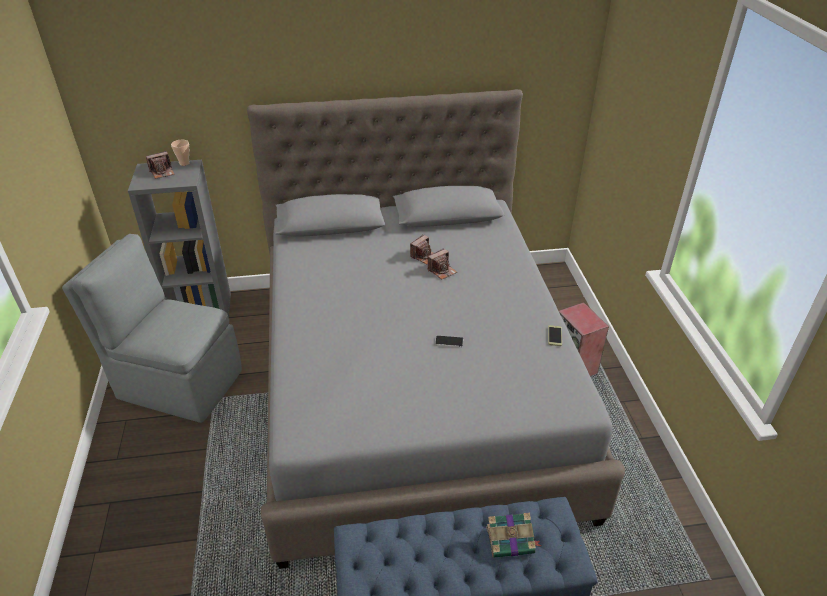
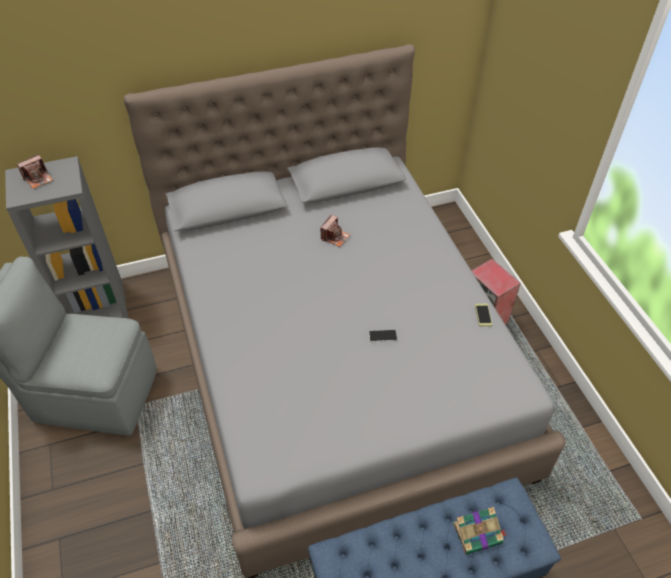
camera: 10 degrees left, 10 degrees up
(184, 163) = (59, 163): cup -> none
(442, 271) = (357, 252): camera -> none

